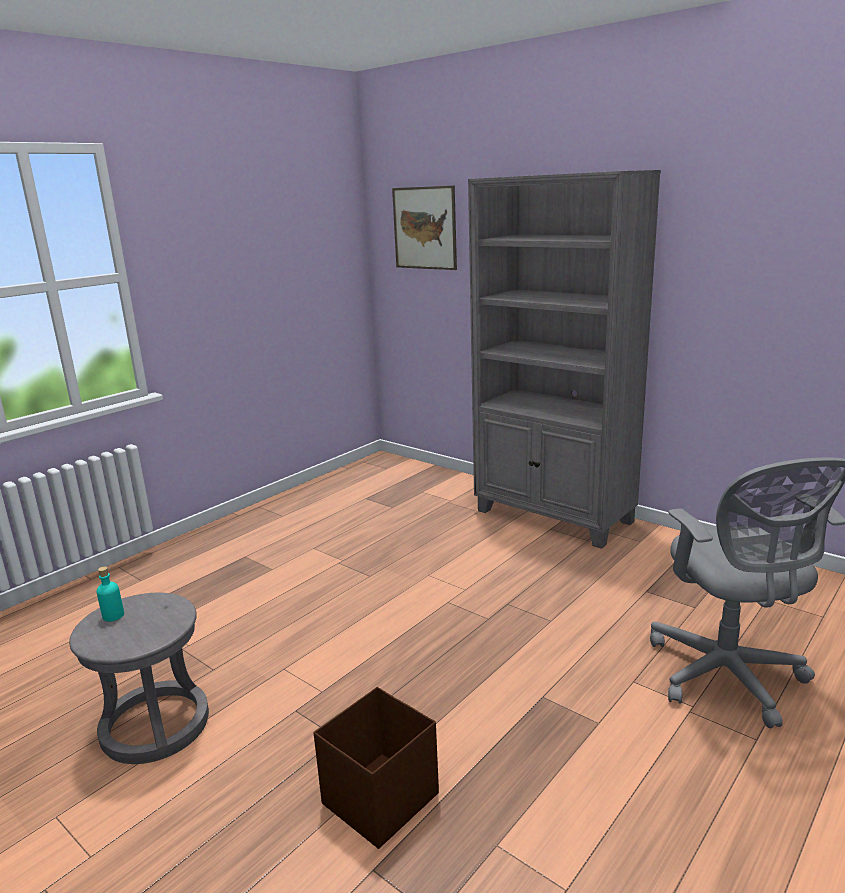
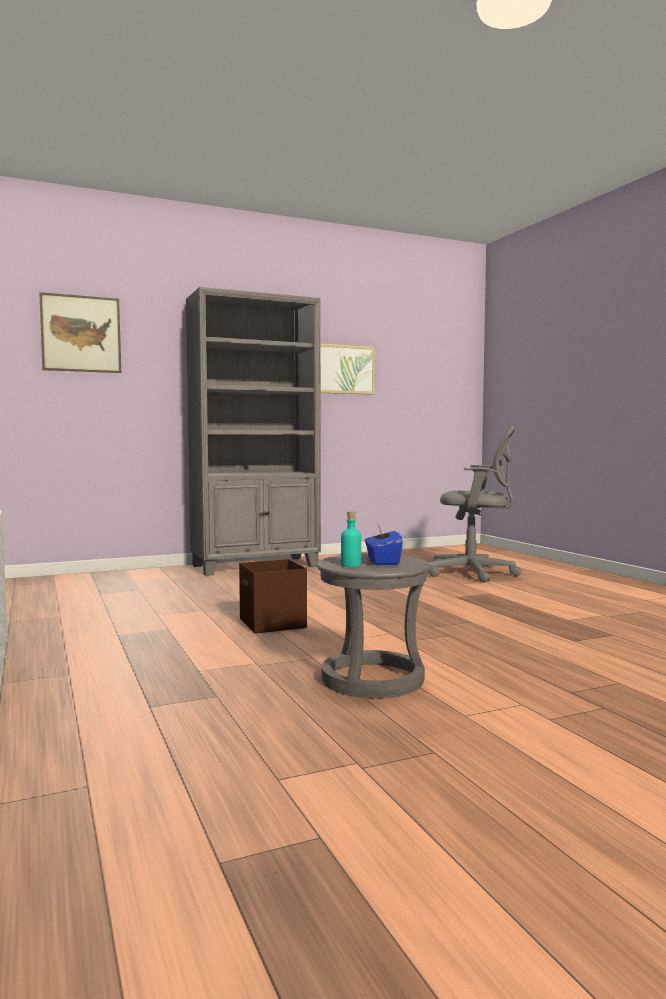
camera: 65 degrees left, 15 degrees down
(134, 628) = (382, 562): none -> blue tissue box
(379, 800) = (518, 633): brown storage box -> brown storage box (272, 624)
(736, 263) = (343, 369): none -> picture

